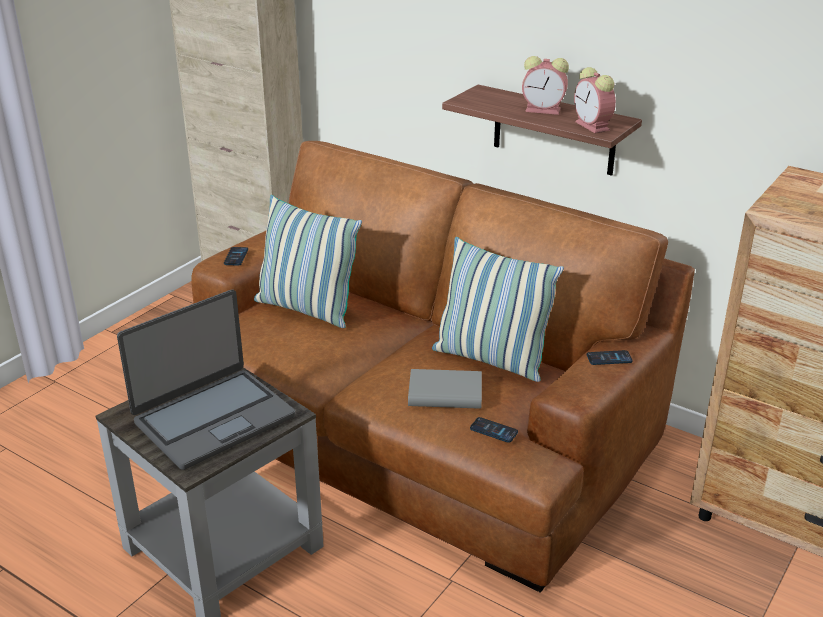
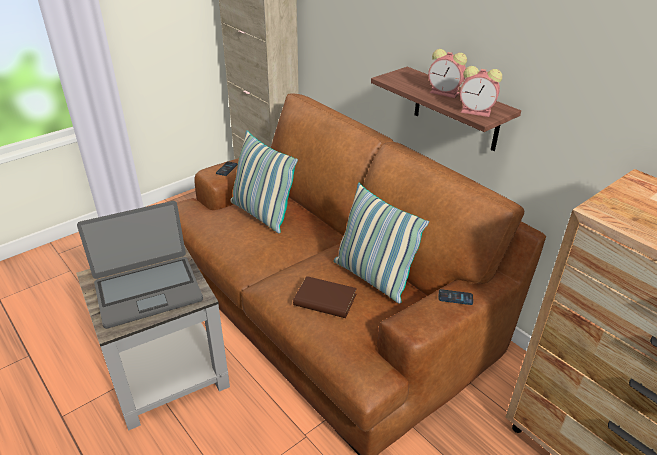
camera: 15 degrees right, 5 degrees up
(445, 393) = (325, 300): grey book -> brown book
(493, 430) = (347, 339): phone -> none
(593, 126) = (477, 112): alarm clock -> alarm clock turned 60 degrees counterclockwise

